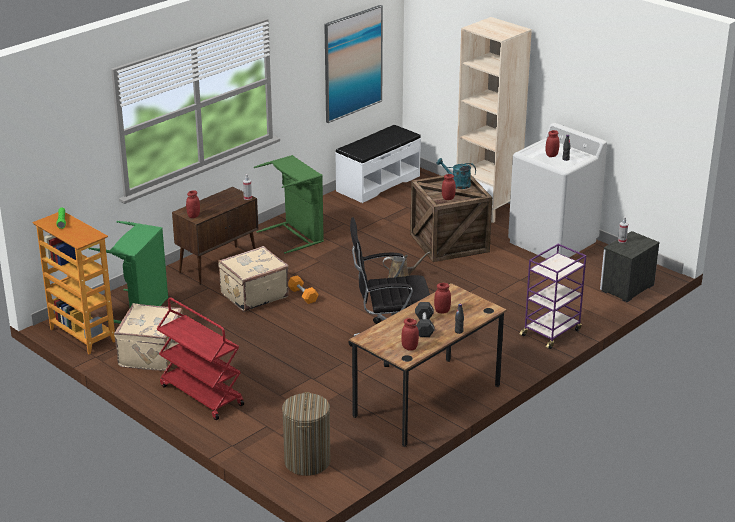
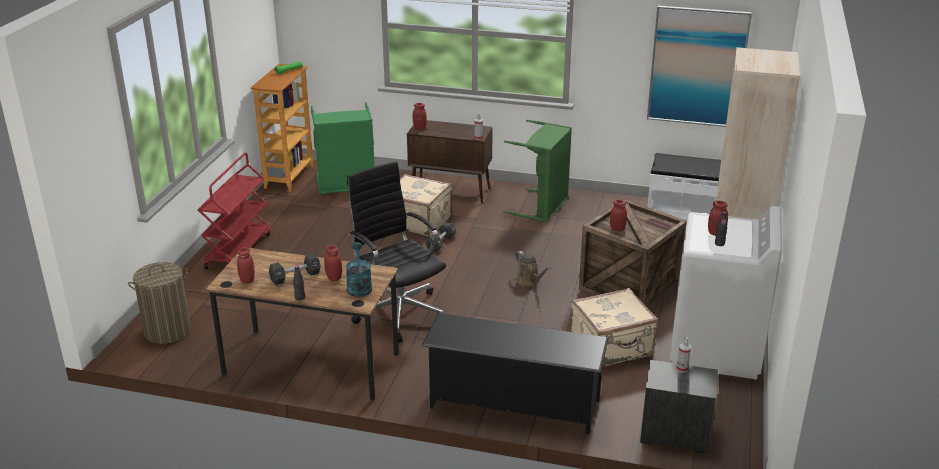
camera: 60 degrees right, 0 degrees up
(153, 354) = (285, 211): beige suitcase -> beige suitcase (612, 348)
(303, 295) = (441, 243): orange dumbbell -> black dumbbell
(457, 184) = (655, 225): turquoise watering can -> turquoise watering can (359, 286)
(551, 332) = (513, 404): purple cart -> black shoe rack

